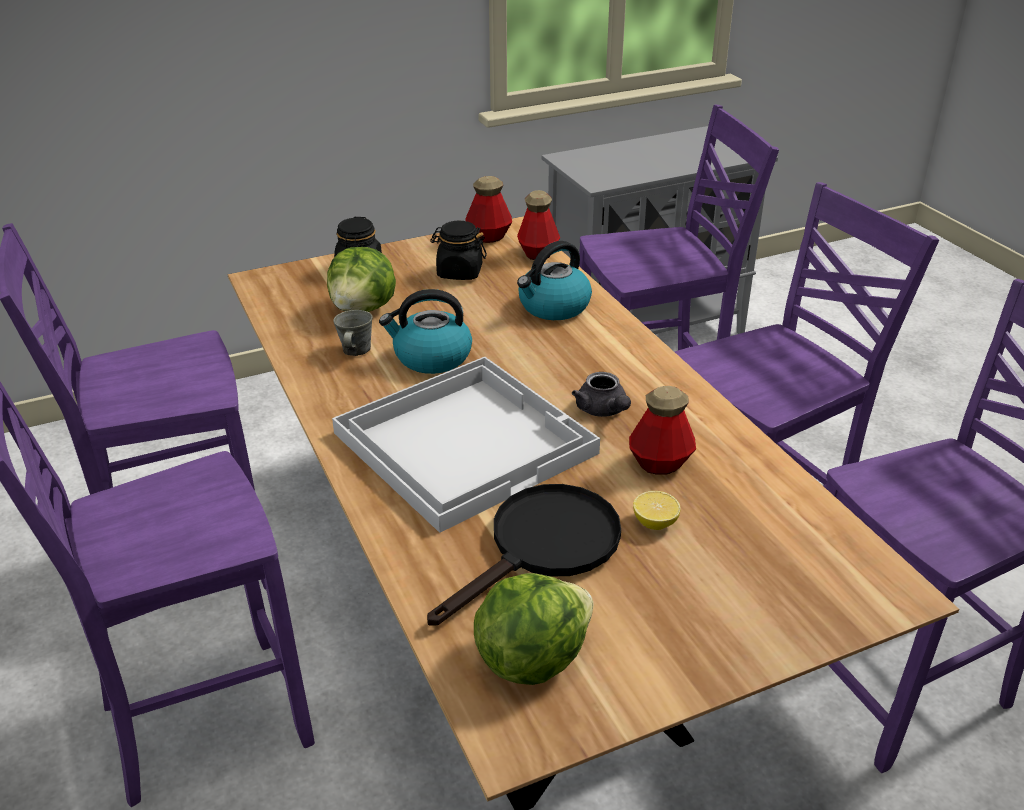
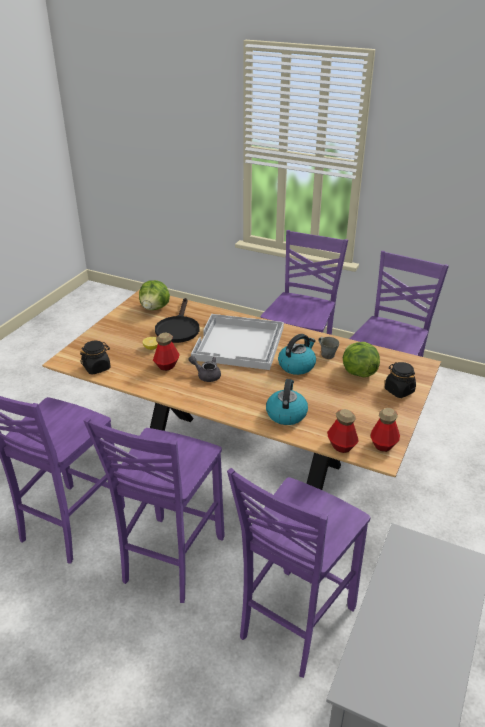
camera: 140 degrees right, 0 degrees up
(459, 272) = (356, 412): black jar -> black jar (97, 368)

